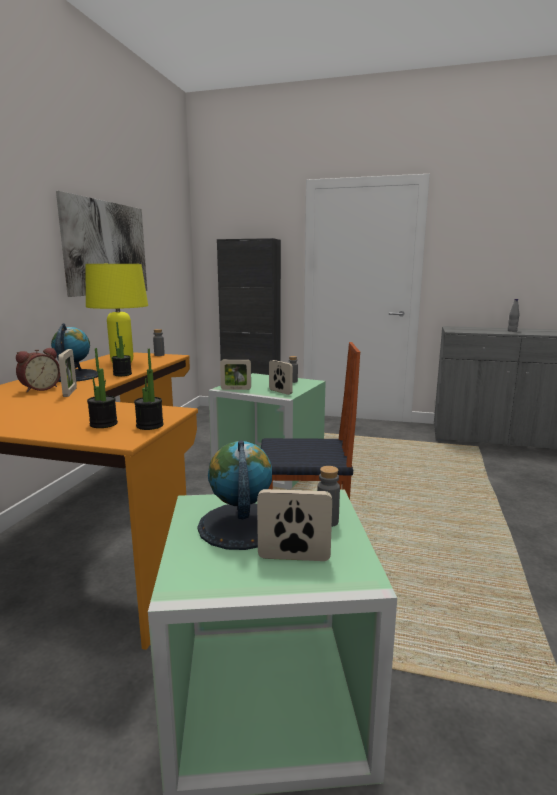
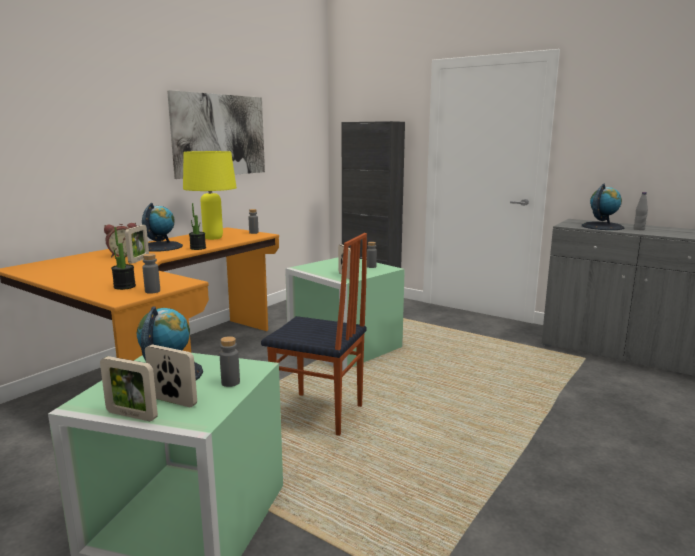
camera: 20 degrees right, 0 degrees up
(150, 425) = (152, 291): potted plant -> grey bottle
(236, 389) = (309, 269): picture frame -> picture frame (131, 415)
(482, 330) = (602, 226): none -> globe

